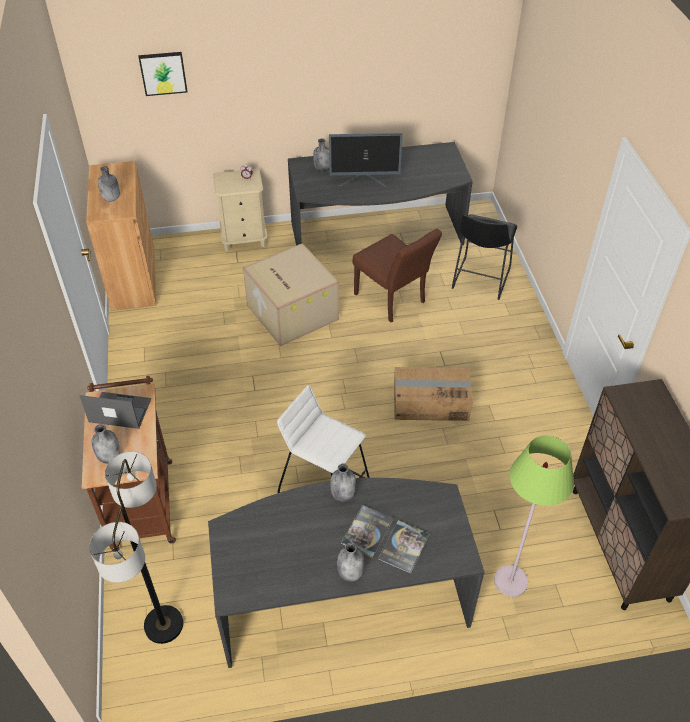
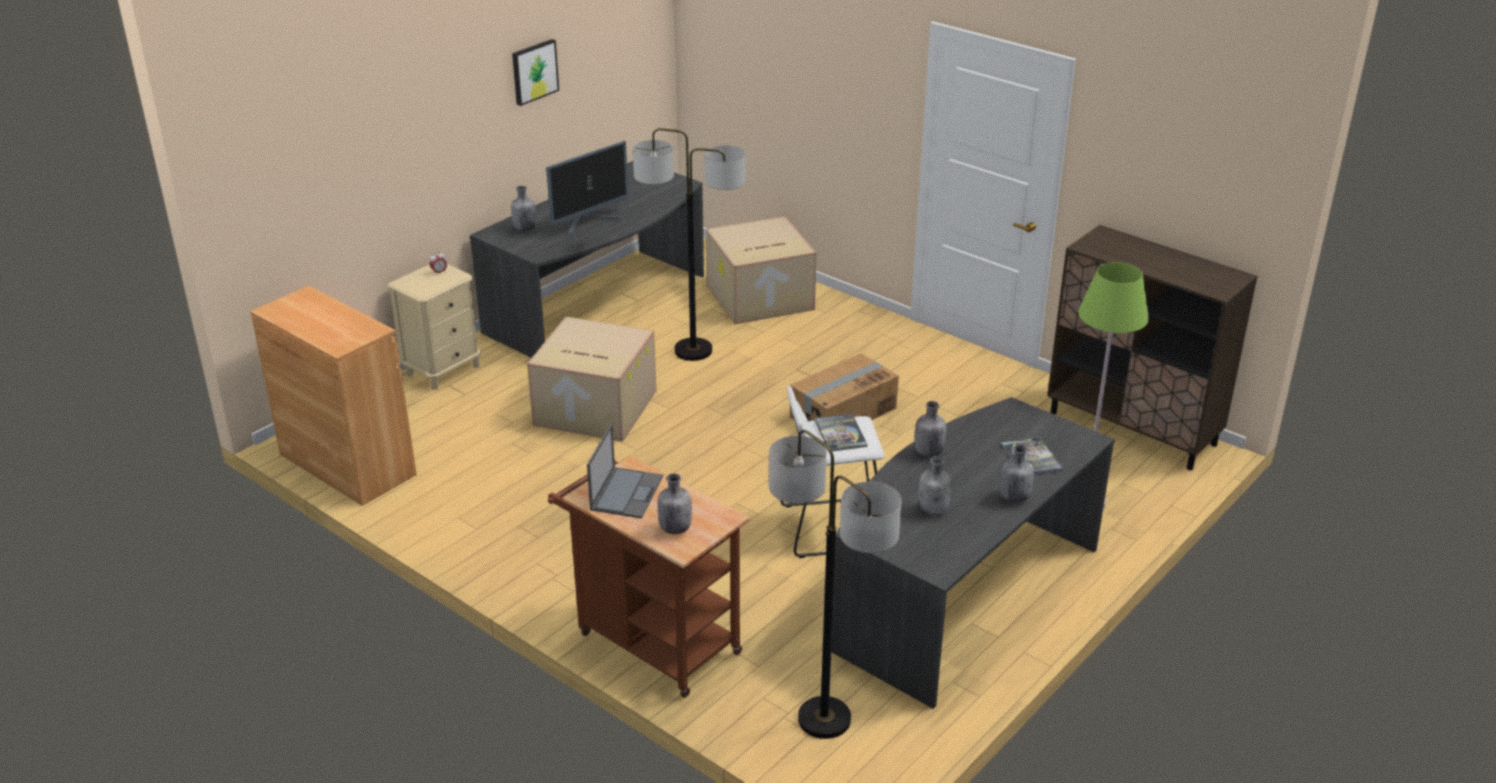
camera: 40 degrees left, 15 degrees down
(112, 198) = (335, 326): grey bottle -> grey bottle (933, 509)
(119, 410) = (626, 492): laptop -> laptop turned 135 degrees clockwise
(163, 73) = (320, 148): picture -> picture (534, 71)
(367, 531) = (986, 464): book -> book (840, 433)
(393, 301) = (693, 351): brown chair -> floor lamp
(479, 281) = (759, 298): black stool -> cardboard box

